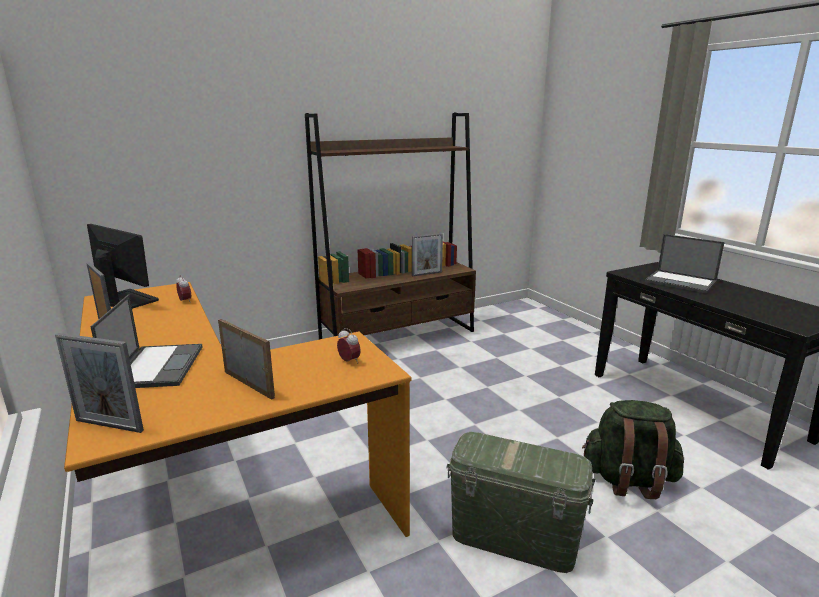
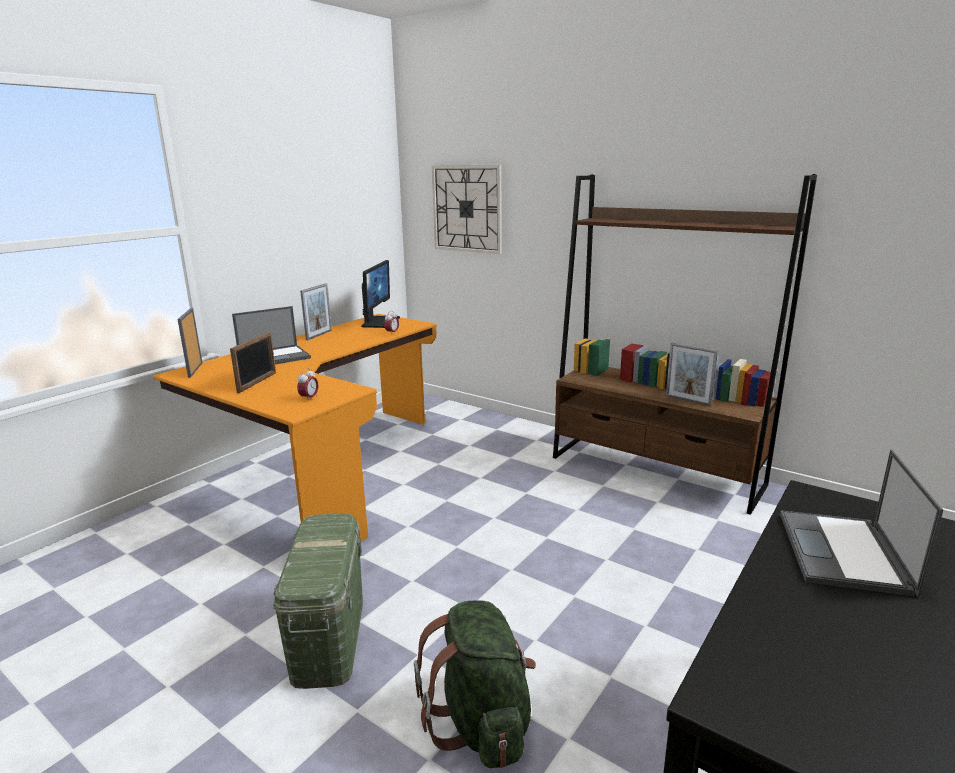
camera: 65 degrees right, 0 degrees up
(150, 152) = (467, 209): none -> wall clock

